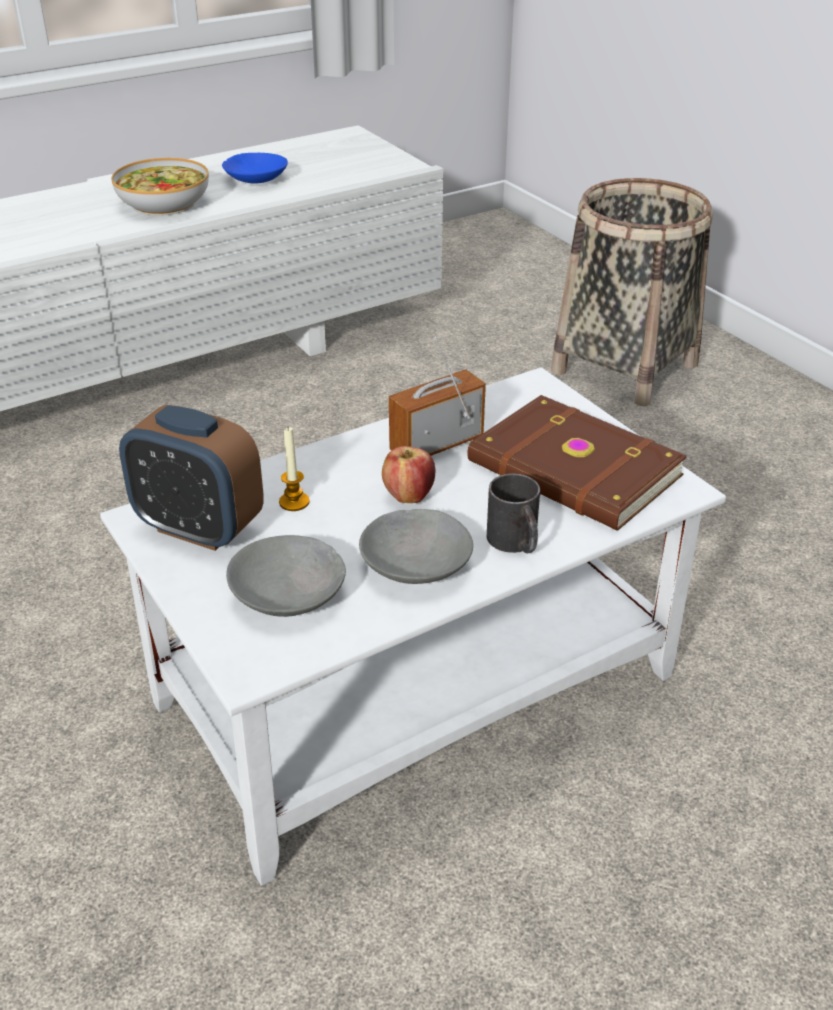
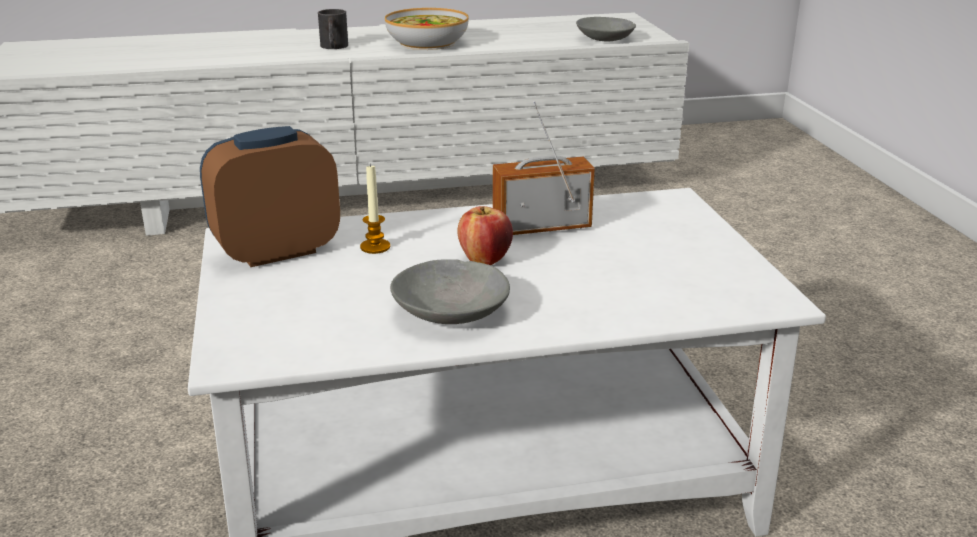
camera: 20 degrees right, 10 degrees down
(199, 528) = (276, 251): alarm clock -> alarm clock turned 105 degrees clockwise
(256, 179) = (516, 36): blue bowl -> none
(289, 594) = (315, 311): grey bowl -> grey bowl (606, 39)
(516, 543) = (564, 313): black mug -> black mug (333, 47)
(573, 471) = (666, 268): brown book -> none
(625, 368) = (846, 255): basket -> none

